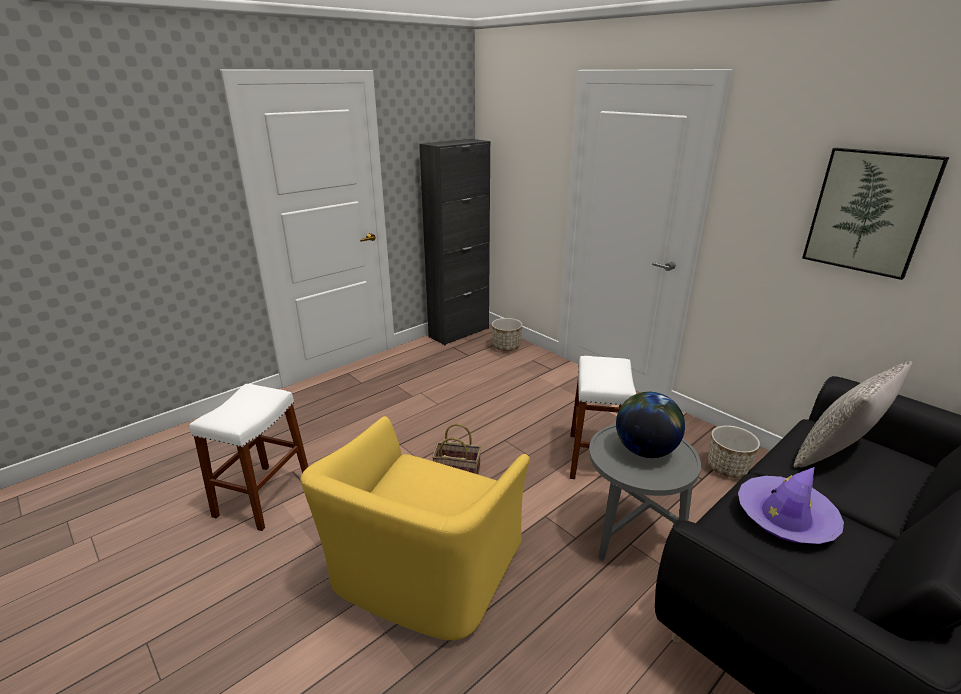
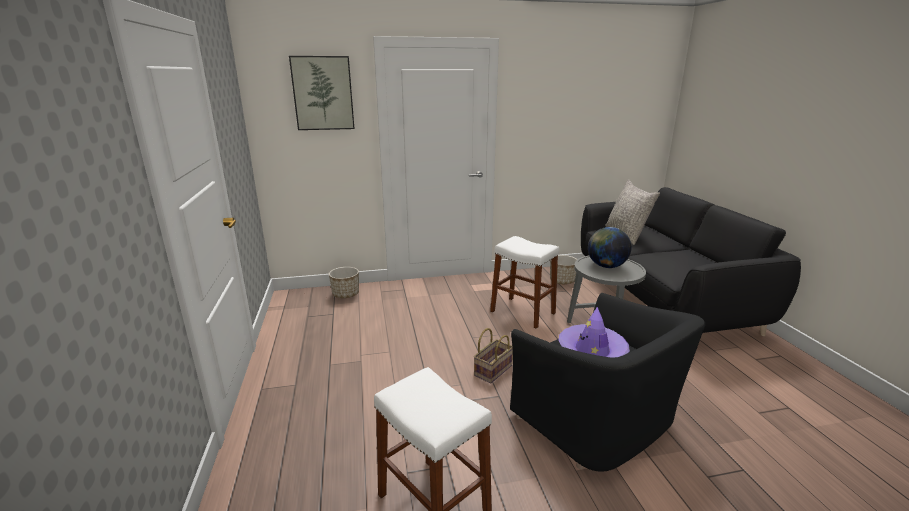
camera: 60 degrees left, 5 degrees down
(423, 572) = (596, 420): yellow armchair -> black armchair
(459, 332) = (286, 305): black cabinet -> none
(785, 517) = (671, 259): purple hat -> purple hat (592, 350)
(869, 212) = (582, 114): picture -> picture (323, 93)

